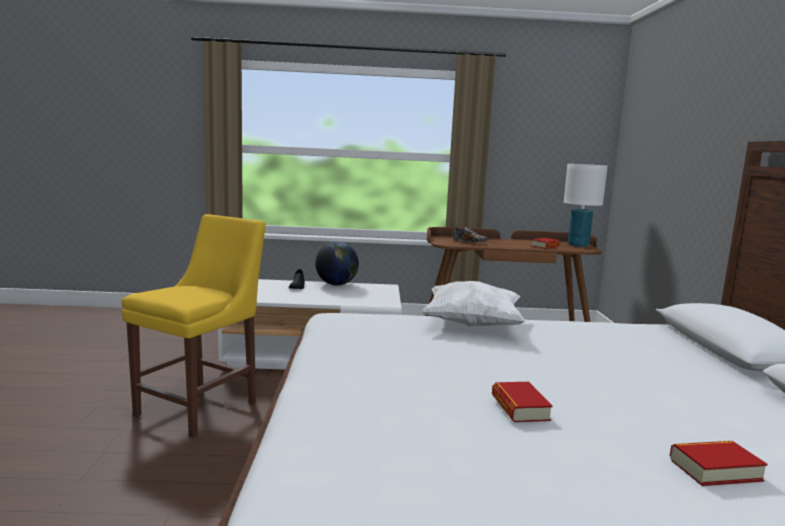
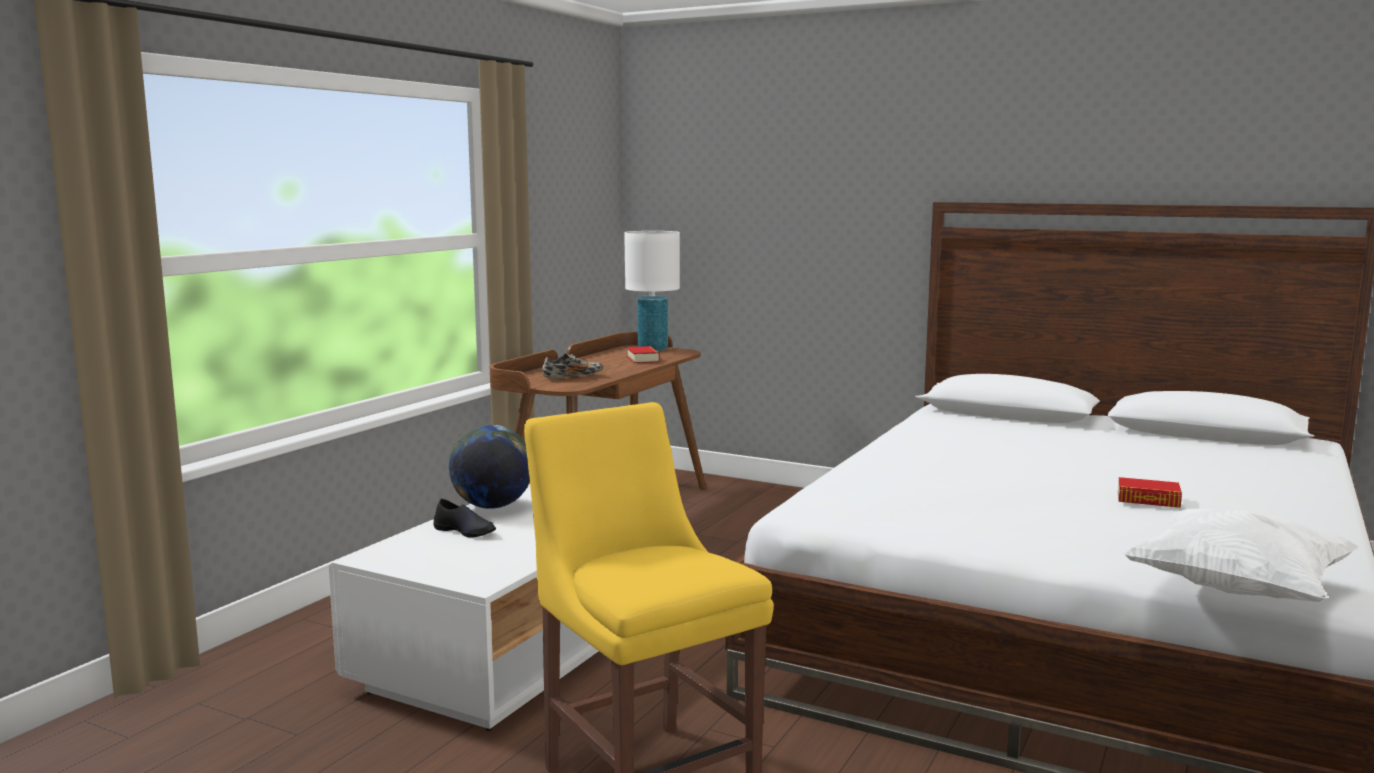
camera: 60 degrees left, 0 degrees up
(472, 325) = (886, 466): white pillow -> white pillow (1237, 590)
(715, 469) = (1261, 480): book -> none

